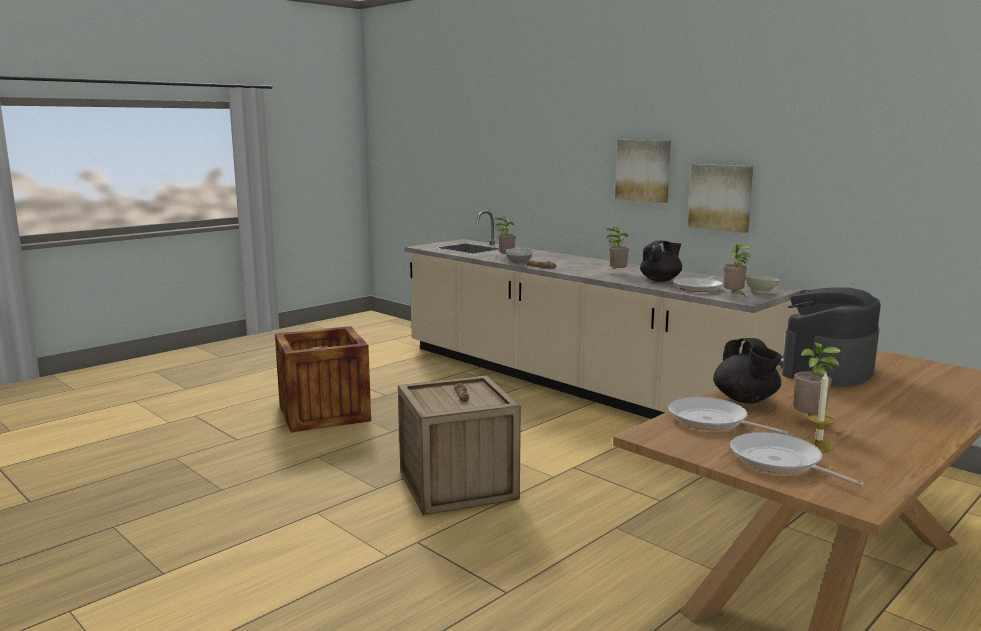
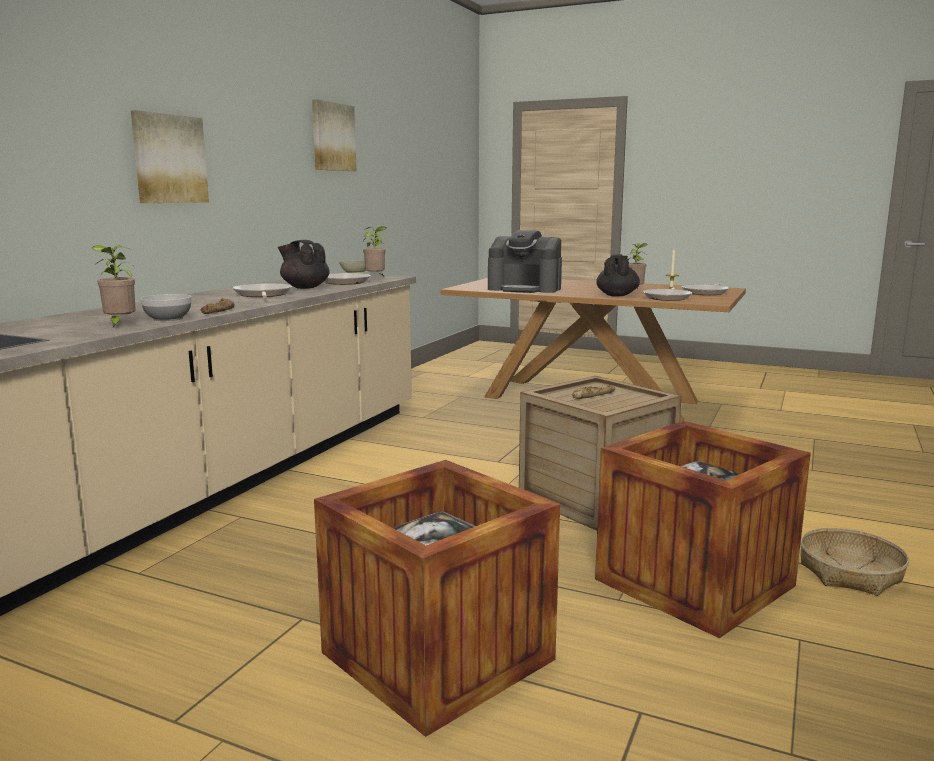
camera: 110 degrees left, 0 degrees up
(246, 538) = (850, 573): none -> basket
(306, 481) = (694, 582): none -> crate
(616, 273) = (262, 295): potted plant -> frying pan
(721, 197) = (253, 190): picture -> picture (332, 137)
(746, 400) = (617, 295): black teapot -> black teapot turned 45 degrees counterclockwise

